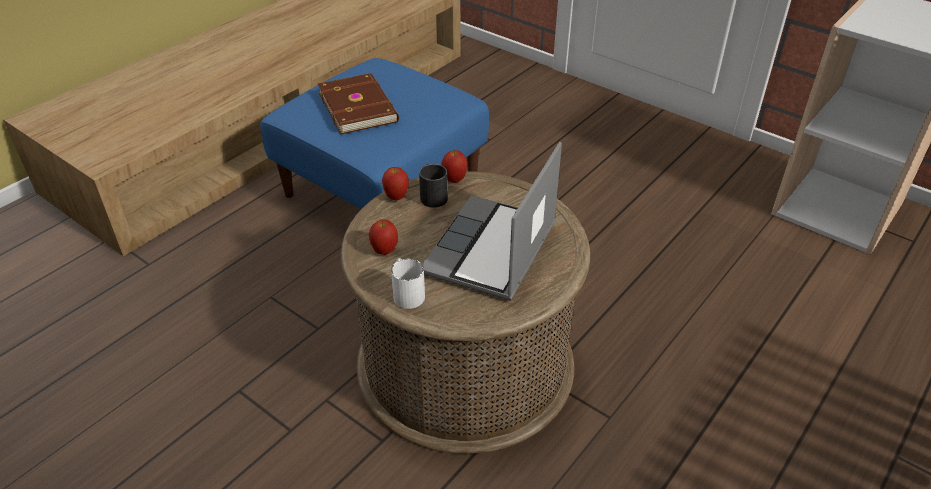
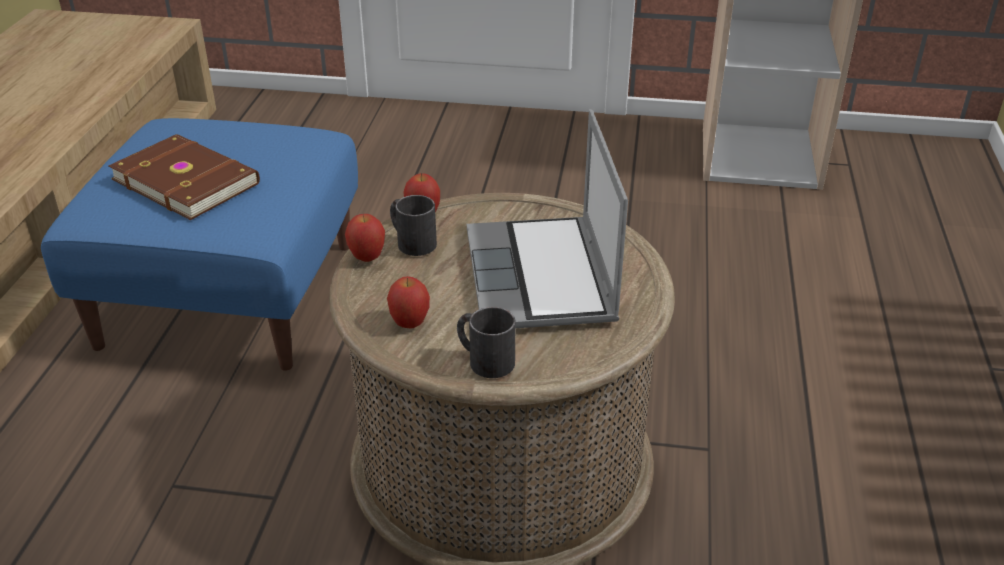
camera: 30 degrees left, 5 degrees down
(406, 292) = (484, 359): white mug -> black mug

